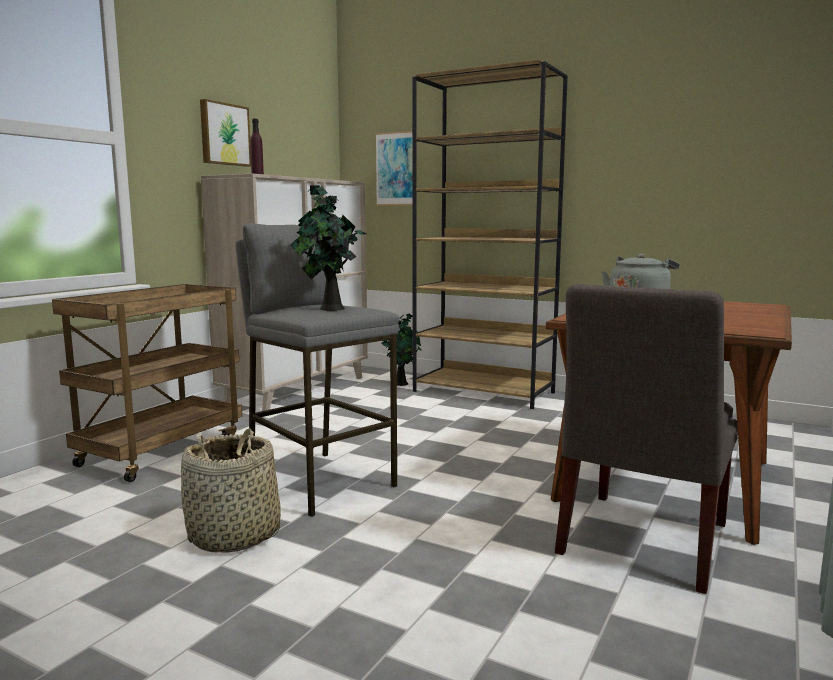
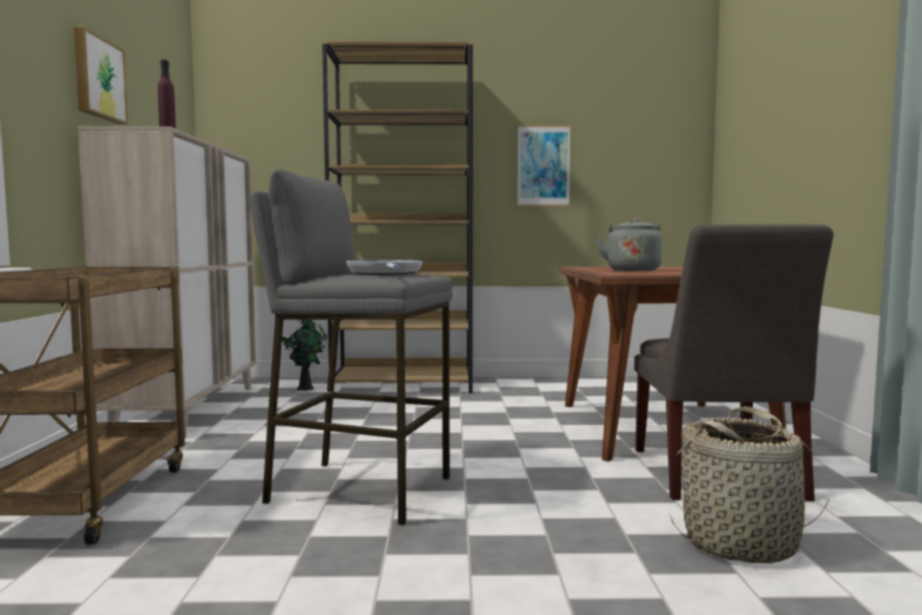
camera: 30 degrees left, 5 degrees down
(235, 536) = (343, 566): basket -> basket (741, 543)
(329, 309) = (384, 273): potted plant -> frying pan
(396, 169) = (275, 148): picture -> picture (543, 166)

